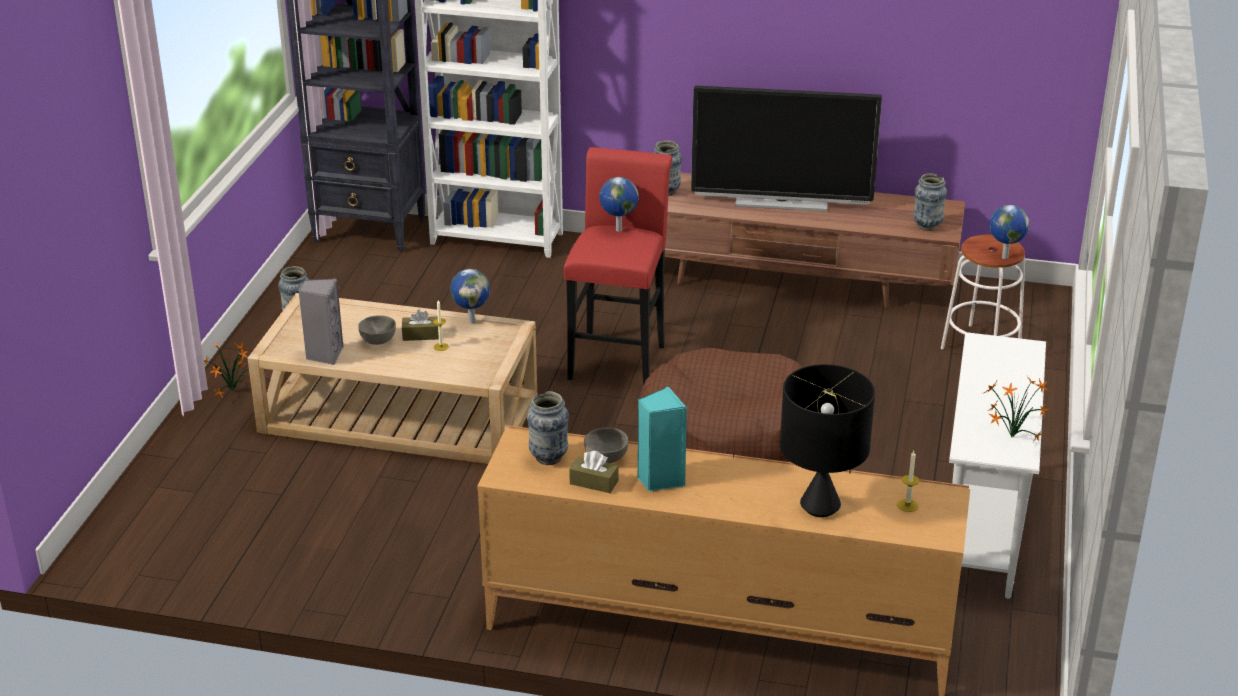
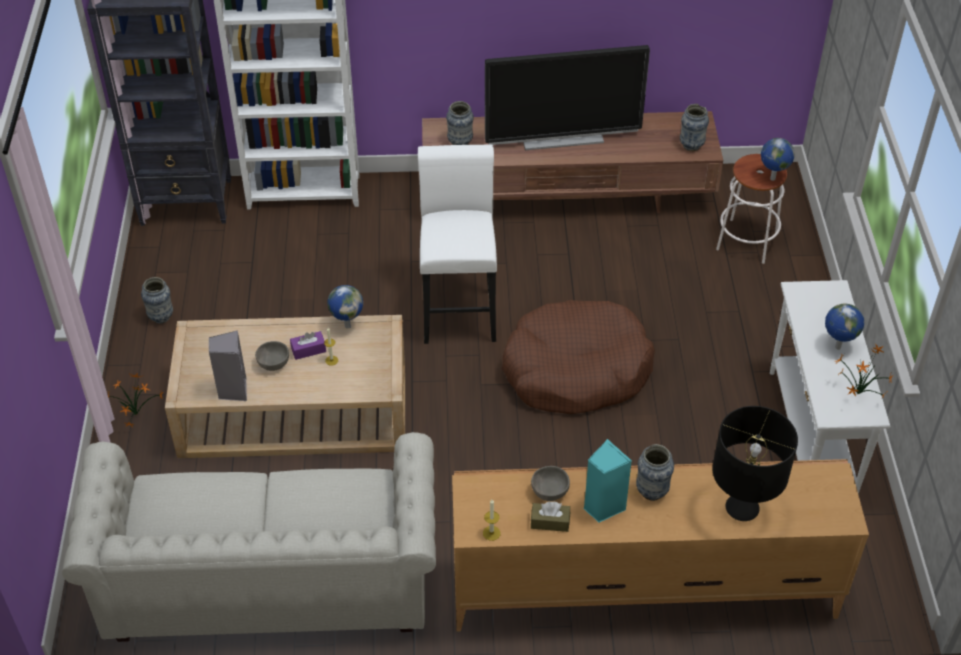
camera: 15 degrees left, 15 degrees up
(303, 550) = (269, 581): none -> white sofa
(421, 335) = (308, 350): brown tissue box -> purple tissue box
(548, 457) = (501, 502): vase -> vase (651, 491)
(618, 230) = (454, 216): globe -> globe (837, 347)
(619, 358) = (459, 311): red stool -> white stool
(907, 505) = (808, 492): candle -> candle (491, 533)

